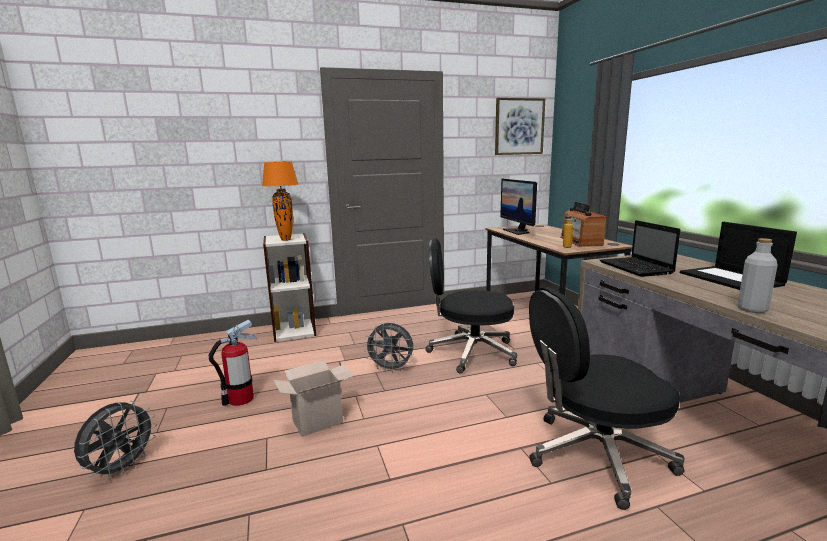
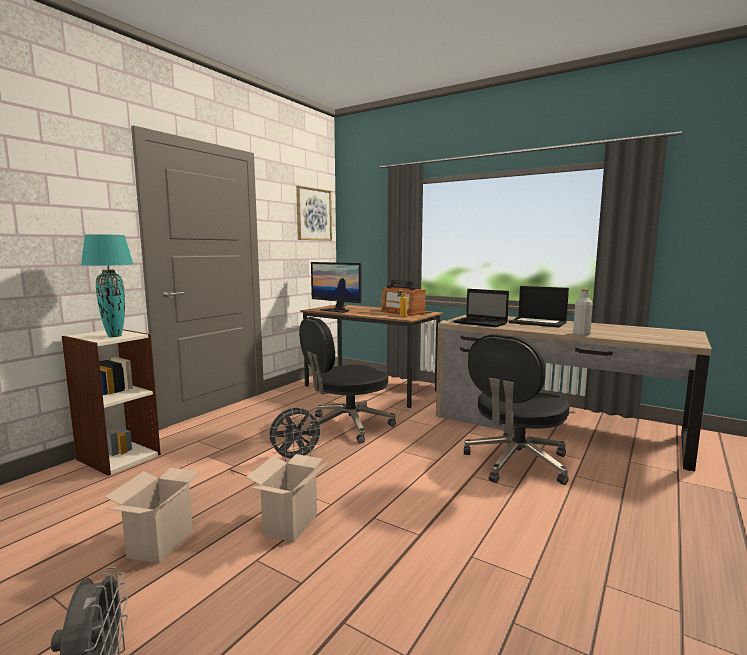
camera: 40 degrees left, 5 degrees down
(240, 399) = (160, 543): fire extinguisher -> cardboard box
(285, 240) = (114, 336): orange table lamp -> turquoise table lamp

